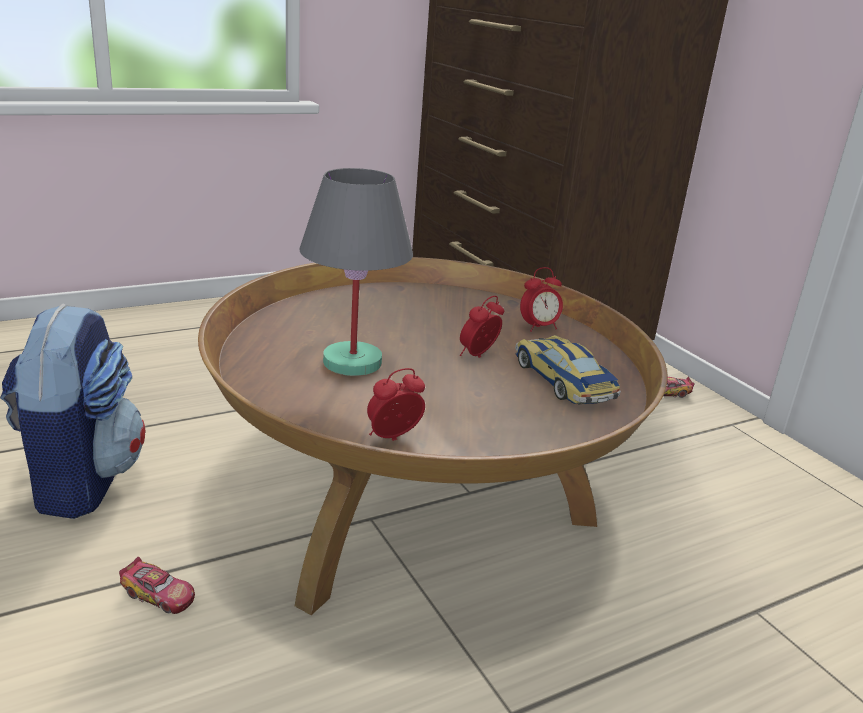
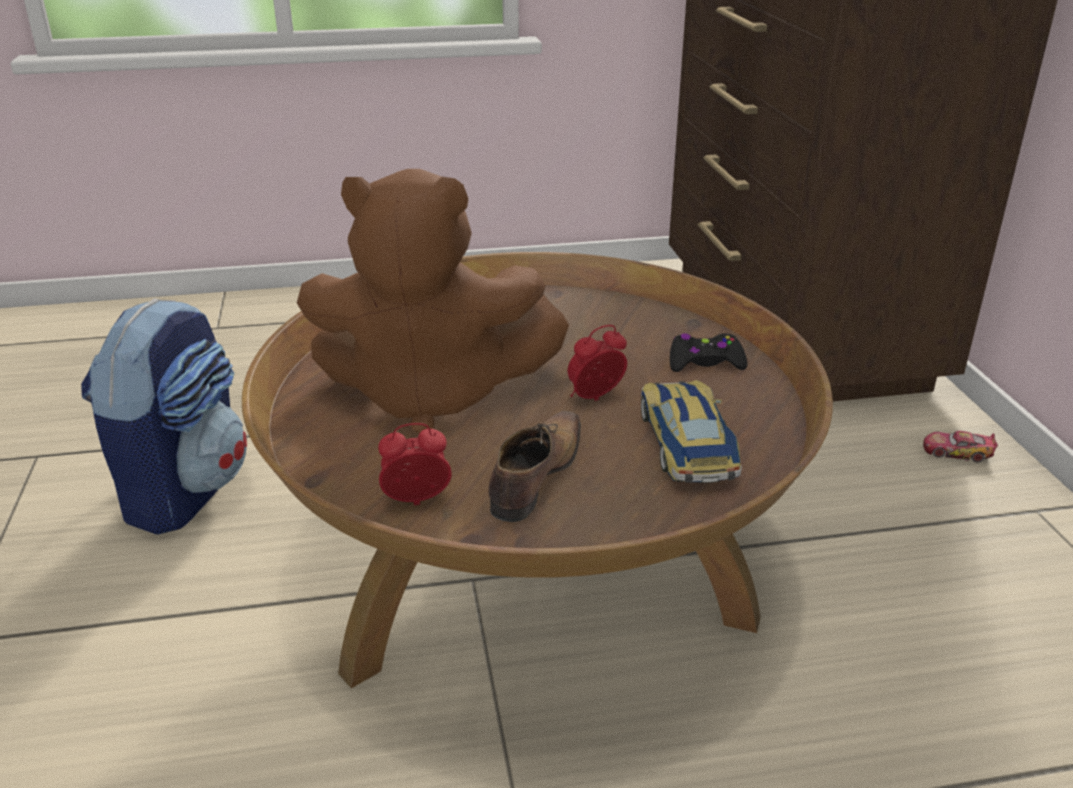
camera: 20 degrees right, 5 degrees up
(159, 595) = (205, 636): toy car -> none
(351, 363) = (431, 395): grey table lamp -> brown plush toy
(471, 412) = (535, 477): none -> shoe
(538, 327) = (705, 362): alarm clock -> black game controller

